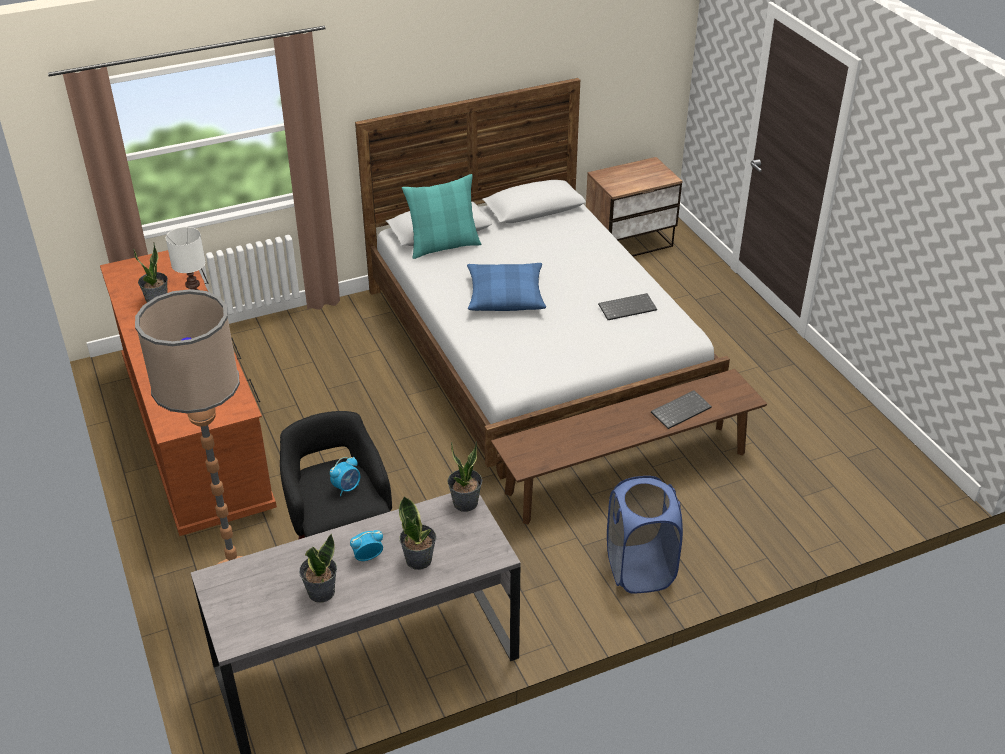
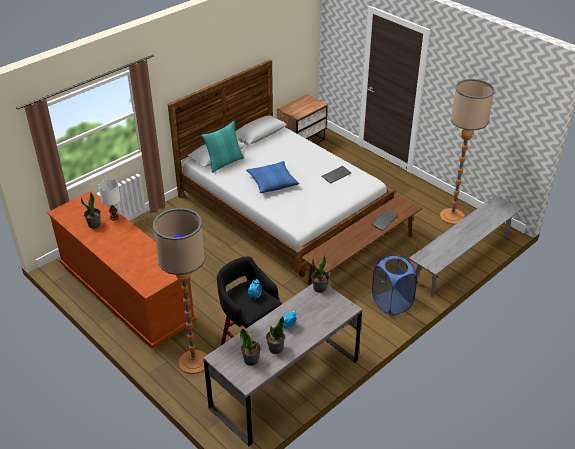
camera: 20 degrees left, 0 degrees up
(419, 559) = (314, 320): potted plant -> potted plant (251, 360)
(821, 522) = (462, 259): none -> grey bench
(843, 436) = (452, 216): none -> floor lamp

